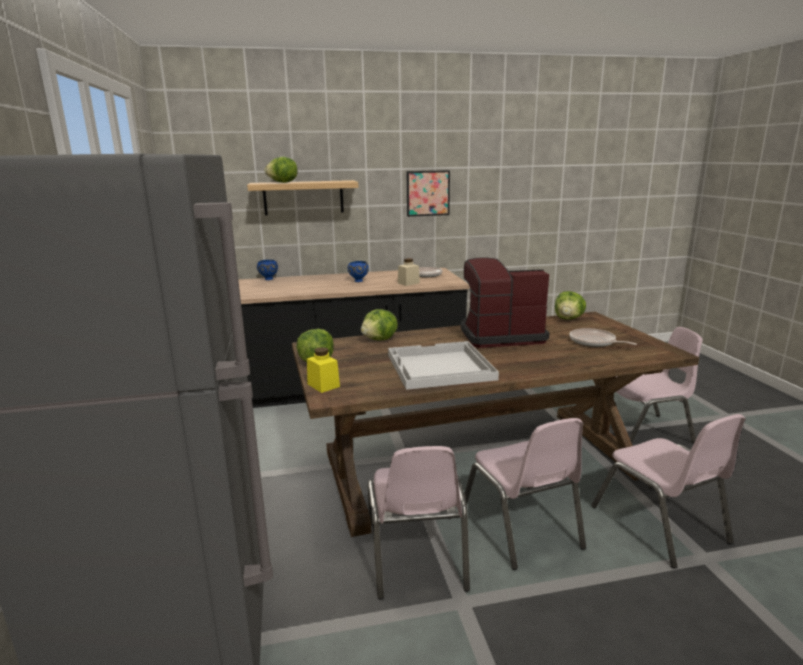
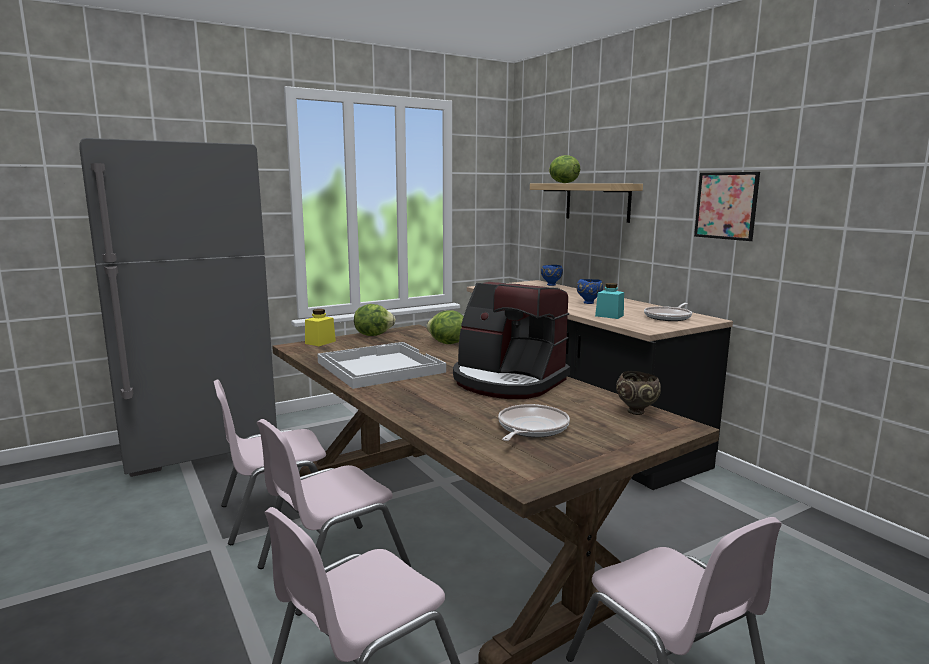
camera: 70 degrees right, 5 degrees down
(408, 283) = (609, 316): beige jar -> turquoise jar
(500, 335) = (507, 381): coffee machine -> coffee machine turned 150 degrees clockwise
(568, 319) = (637, 412): lettuce -> brown bowl

